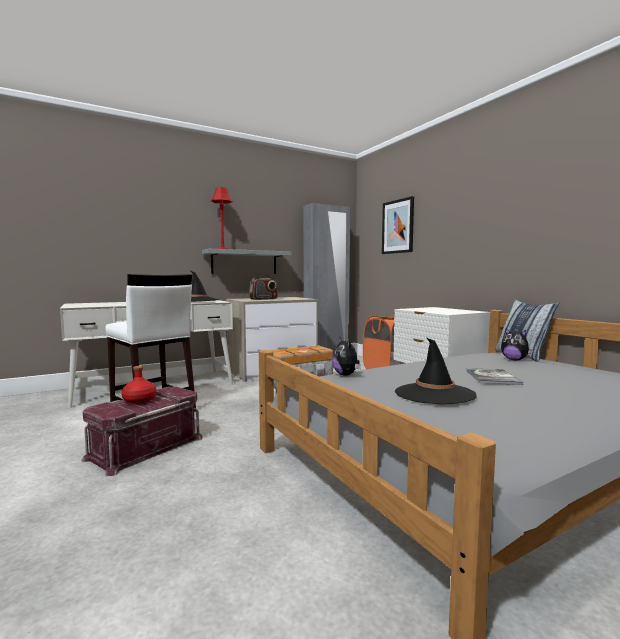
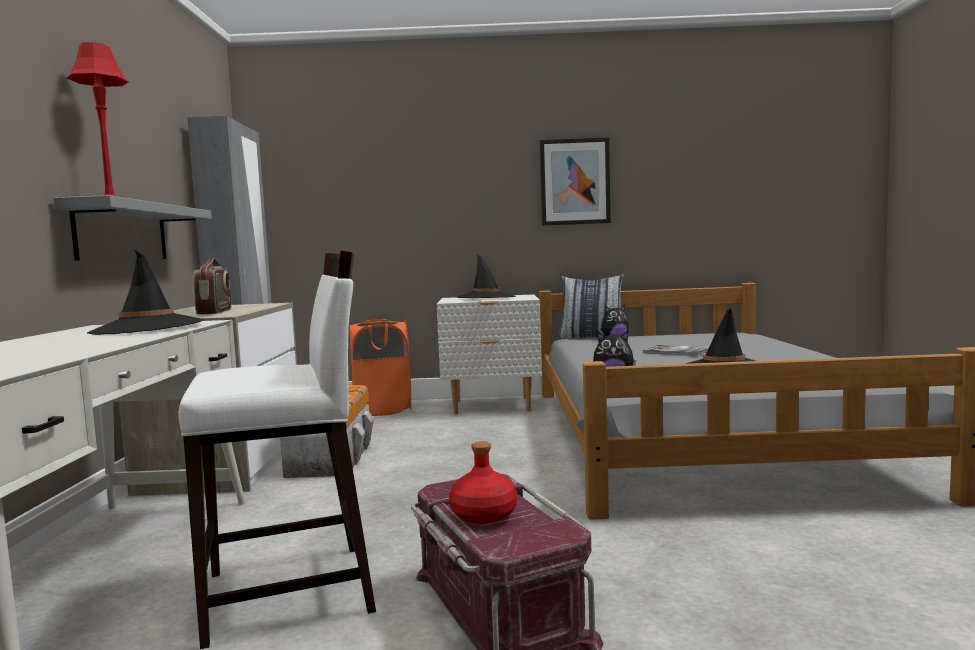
camera: 60 degrees left, 0 degrees up
(398, 226) = (353, 177): picture -> picture (575, 182)
(440, 310) = (486, 298): none -> black hat

